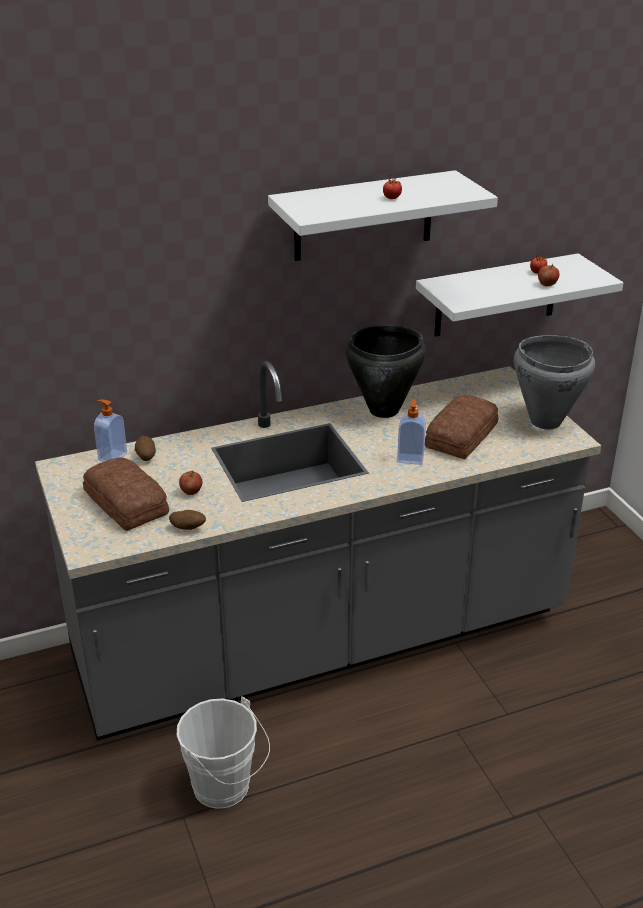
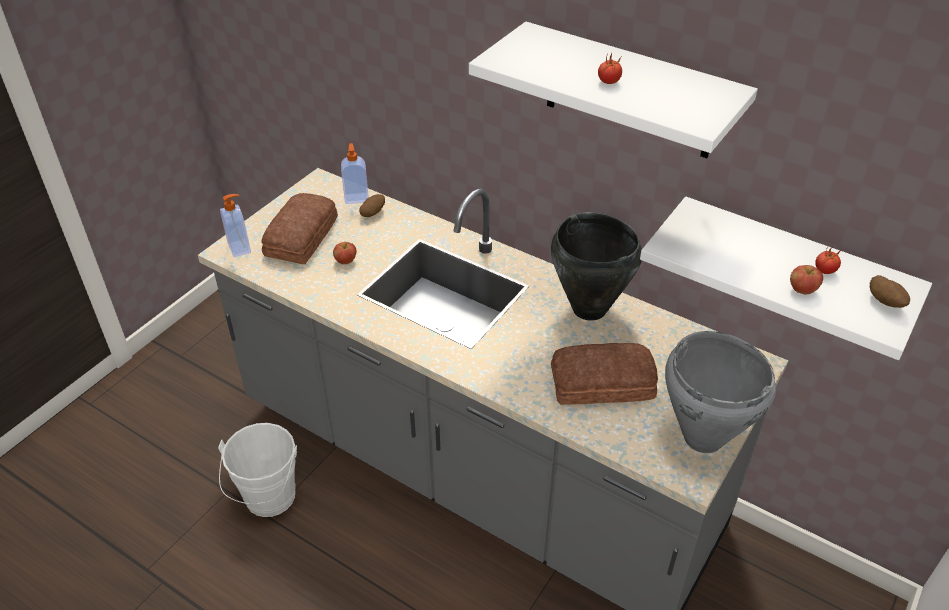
camera: 55 degrees right, 10 degrees up
(188, 528) = (294, 285): potato -> potato (885, 303)
(410, 458) = (523, 365): soap dispenser -> soap dispenser (240, 248)

